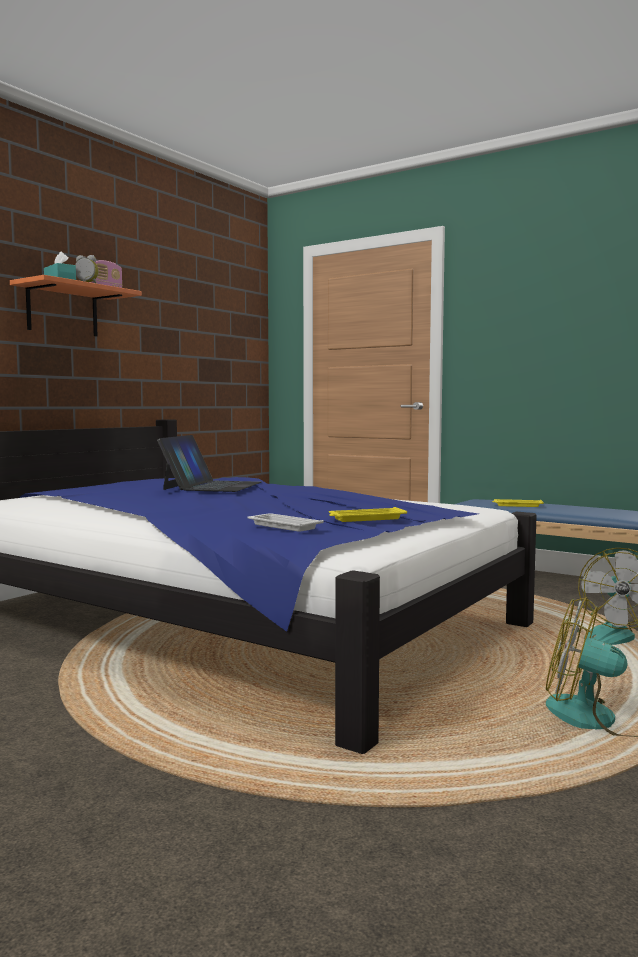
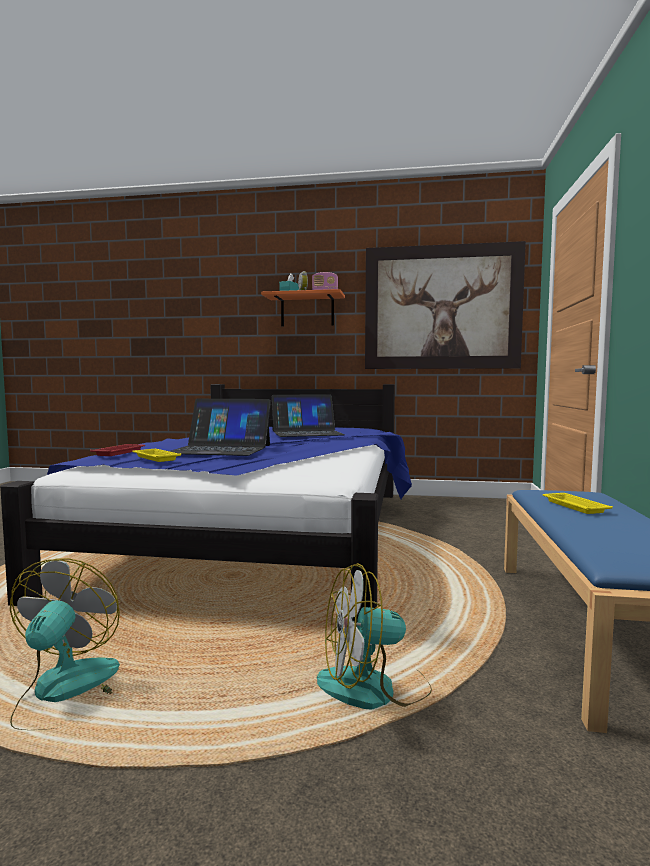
camera: 65 degrees right, 0 degrees up
(201, 328) = (442, 307): none -> picture
(283, 526) = (120, 452): white tray -> red tray
(320, 506) = (220, 449): none -> laptop

